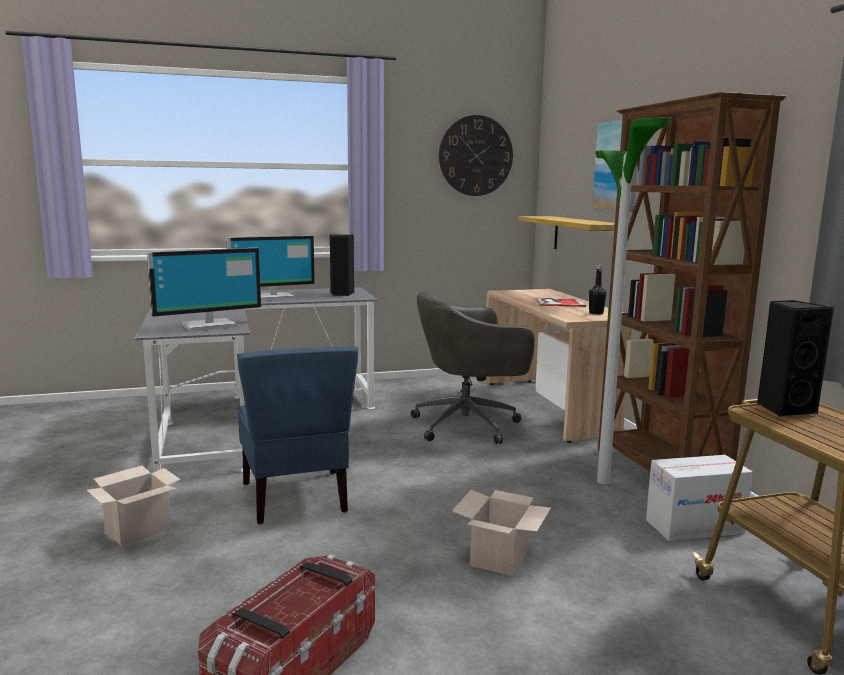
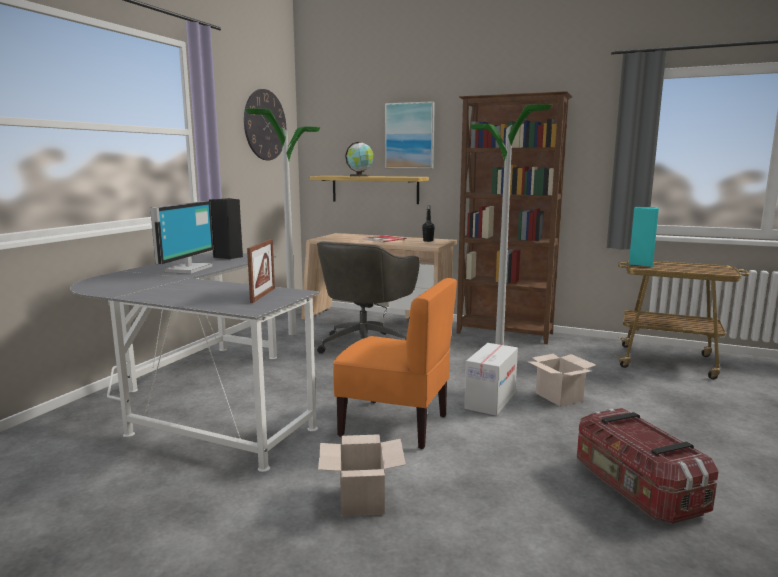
camera: 50 degrees left, 0 degrees up
(209, 325) = (263, 295): monitor -> picture frame
(296, 497) = (395, 425): blue chair -> orange chair
(439, 393) = (292, 334): none -> floor lamp
(561, 219) = (360, 176): none -> globe
(694, 527) = (573, 350): cardboard box -> cardboard box (490, 400)
(784, 409) = (641, 264): black speaker -> turquoise speaker

